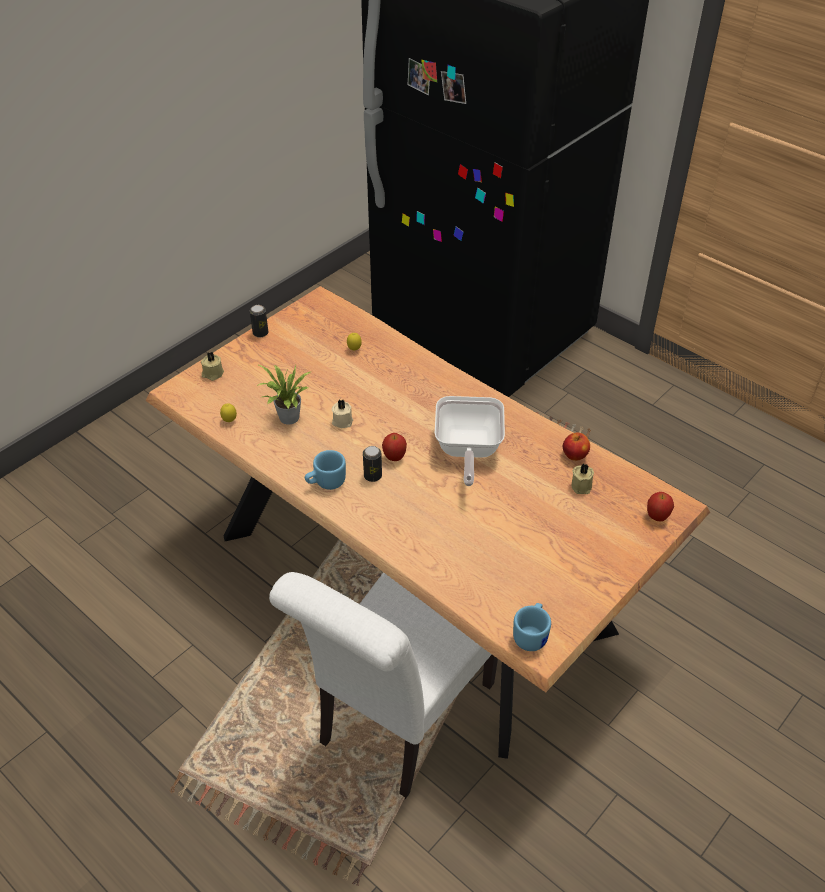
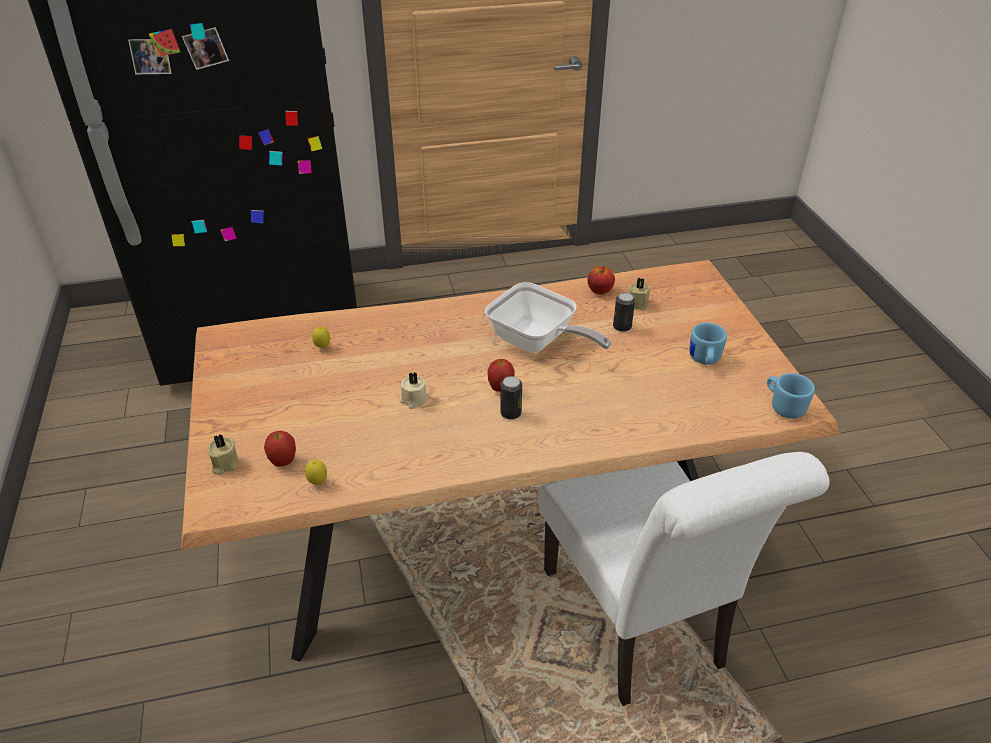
camera: 55 degrees left, 5 degrees down
(260, 333) = (209, 399): can -> can (622, 327)
(288, 419) = (367, 436): potted plant -> none
(325, 482) = (488, 449): blue mug -> blue mug (704, 360)
(657, 517) = (703, 285): apple -> apple (283, 462)

